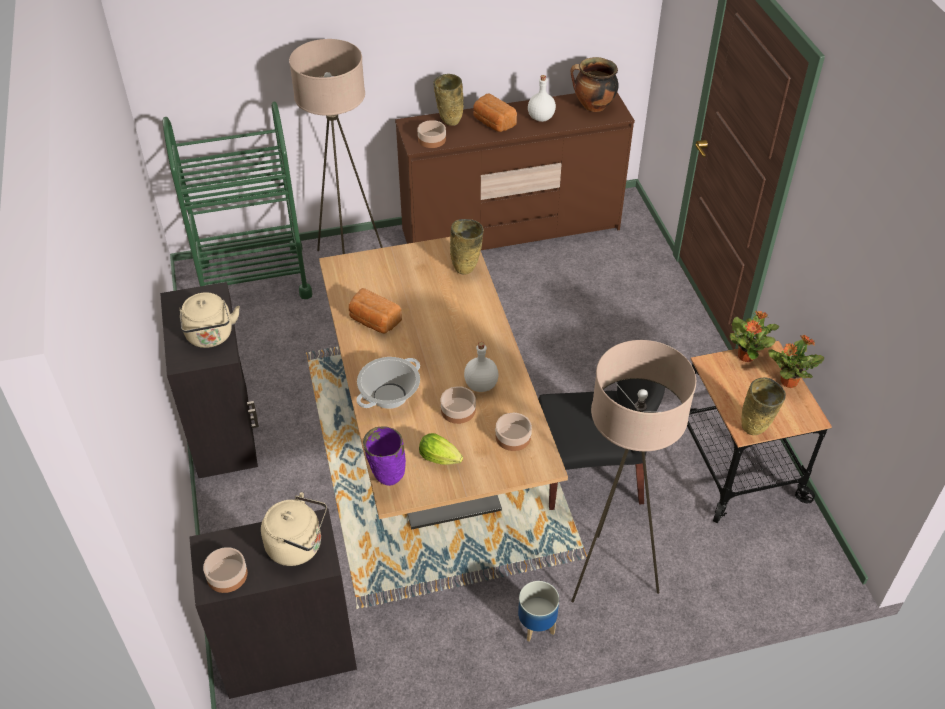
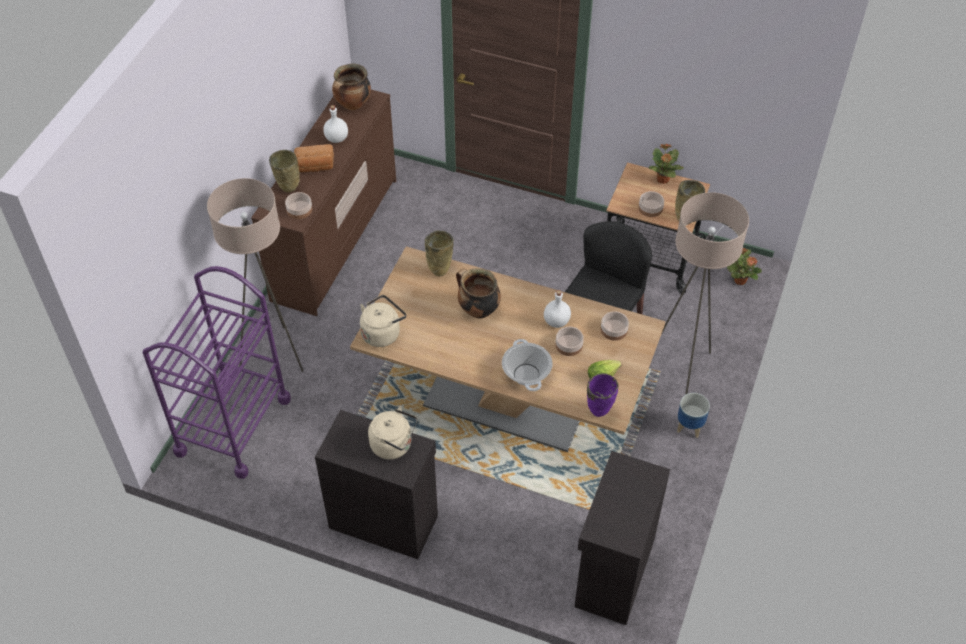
camera: 55 degrees left, 5 degrees up
(227, 575) = (627, 530): bowl -> bowl (650, 208)
(253, 279) = (233, 426): green cart -> purple cart
(298, 546) = (631, 481): beige kettle -> beige kettle (382, 332)
(374, 321) = (447, 347): bread -> none
(440, 319) = (477, 310): none -> cooking pot
(746, 356) = (627, 184): potted plant -> potted plant (739, 280)

